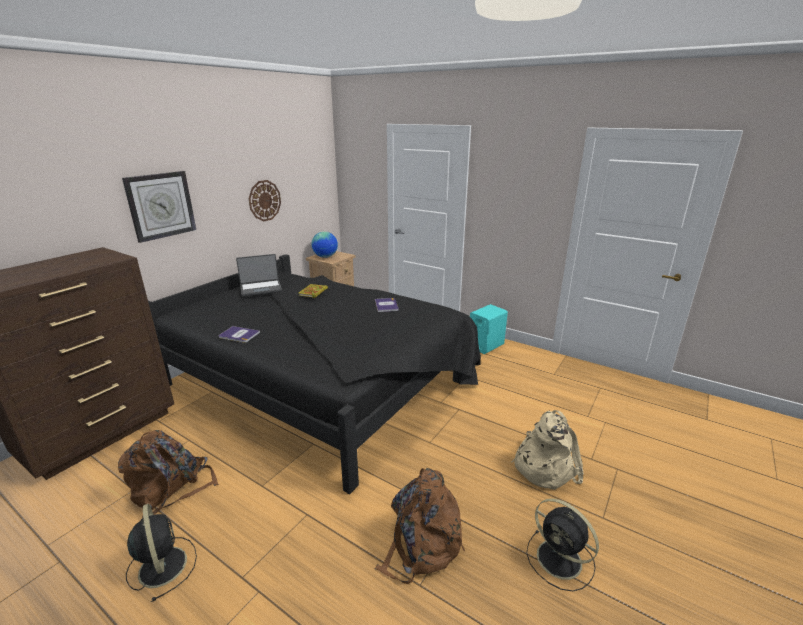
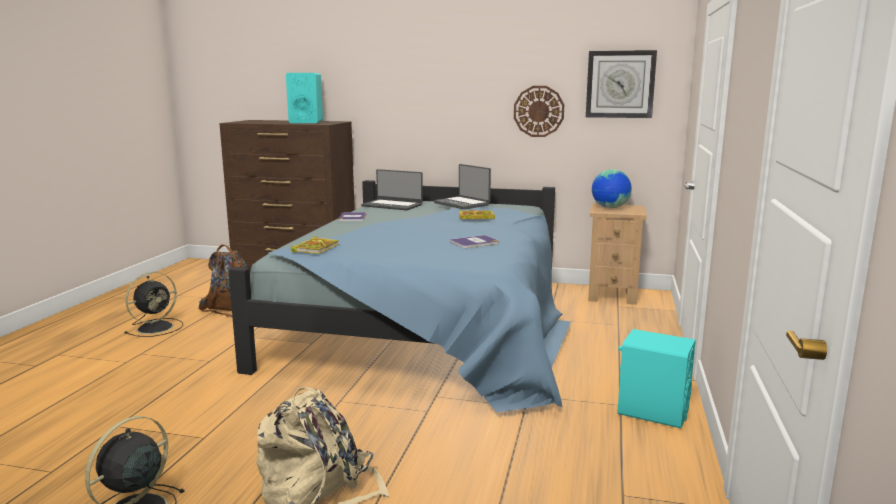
camera: 70 degrees right, 10 degrees down
(67, 262) = (306, 122): none -> turquoise speaker
(161, 205) = (410, 95): wall clock -> wall clock (620, 84)
(211, 313) = (392, 205): none -> laptop
(324, 381) = (431, 324): black bed -> blue bed
(355, 359) = (316, 248): none -> book
(421, 544) = (168, 419): brown backpack -> none

